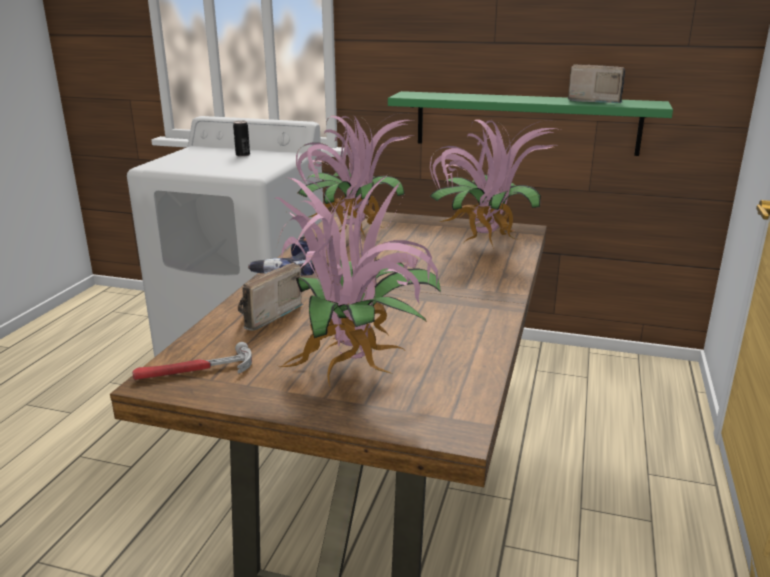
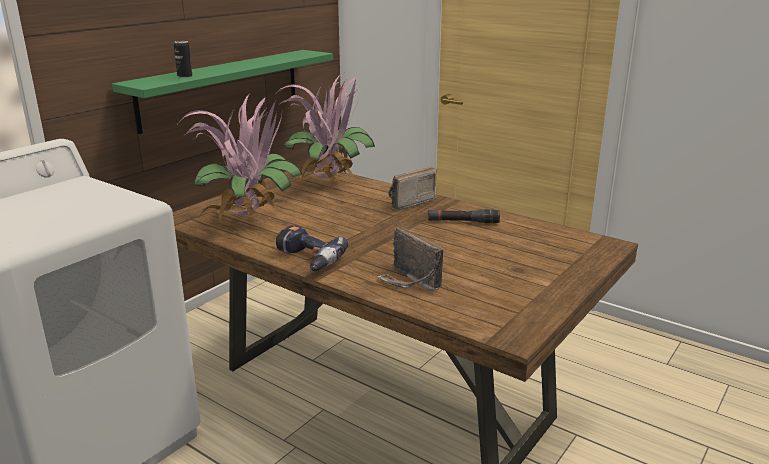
camera: 70 degrees left, 0 degrees up
(194, 371) = (502, 318): hammer -> none
(243, 155) = (37, 201): can -> can (185, 76)
(354, 369) = (522, 260): potted plant -> none
(448, 322) = (463, 222): none -> black flashlight
(594, 101) = (276, 58): radio -> radio (407, 203)

